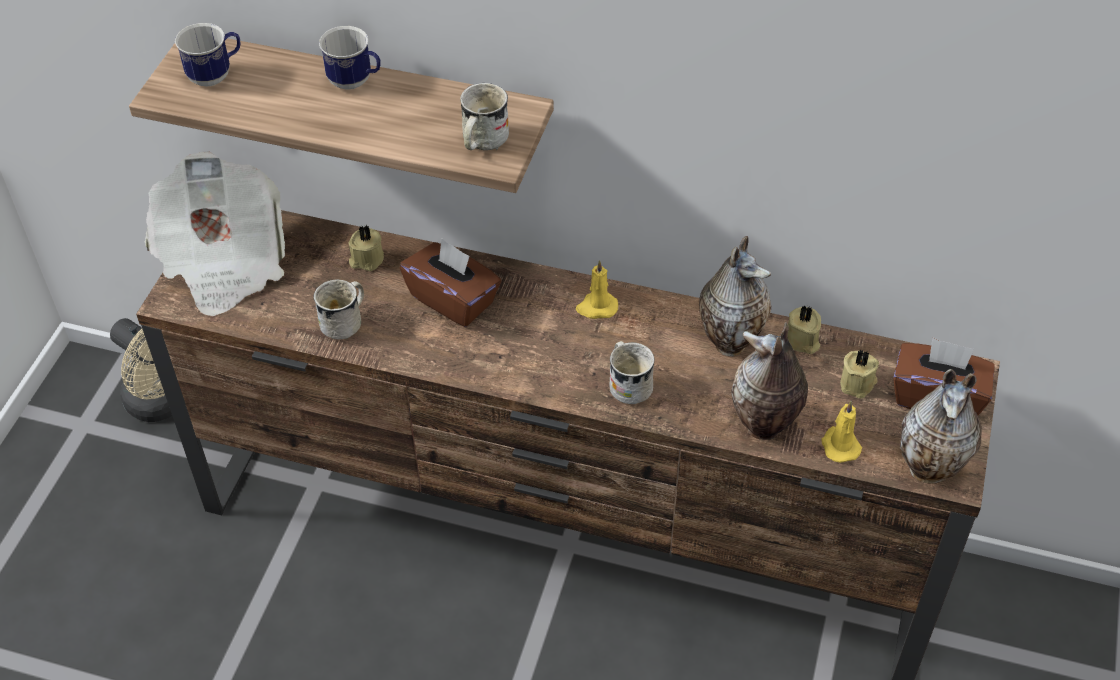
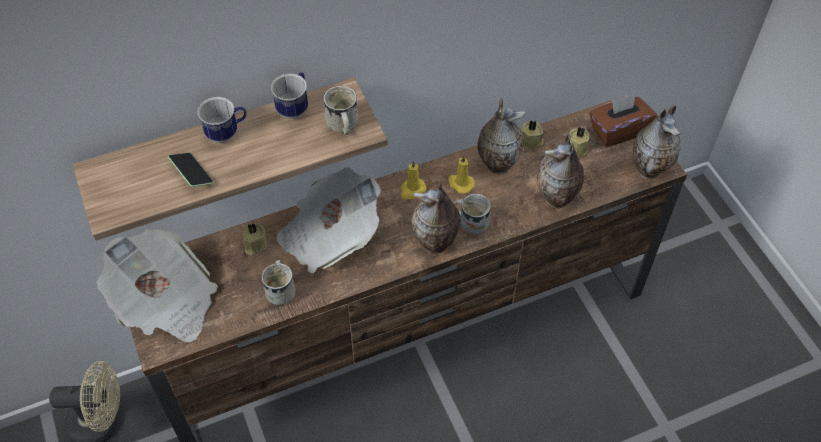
camera: 40 degrees left, 5 degrees up
(216, 75) = (131, 180): mug -> mug (295, 107)
(278, 102) = (192, 174): none -> phone
(453, 299) = (330, 236): brown tissue box -> newspaper
(560, 383) = (435, 244): none -> vase
(839, 445) = (599, 185): yellow candle -> yellow candle (460, 183)

